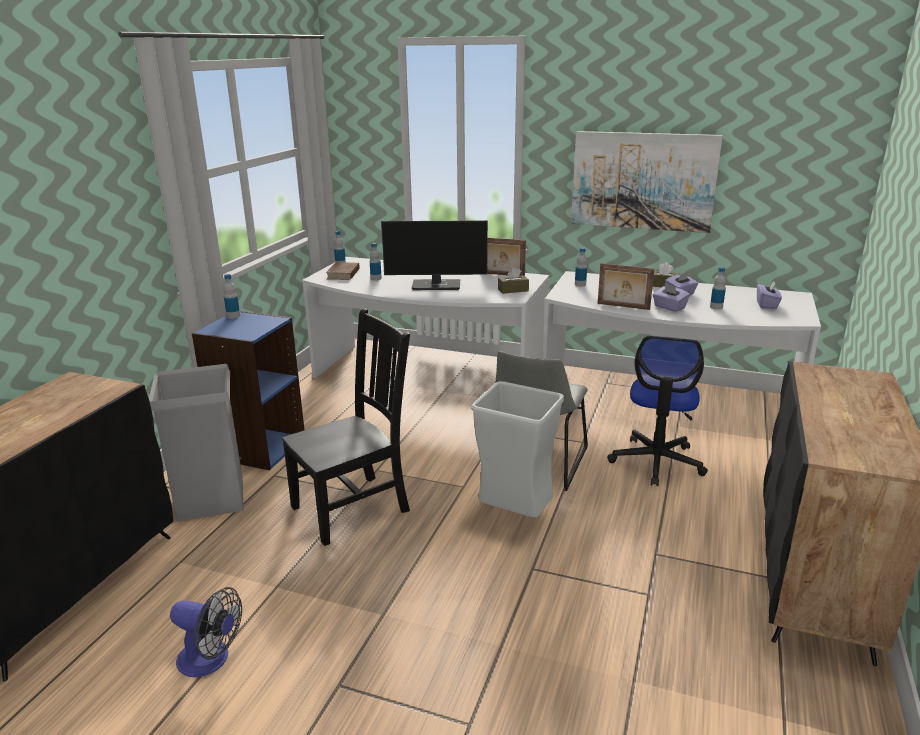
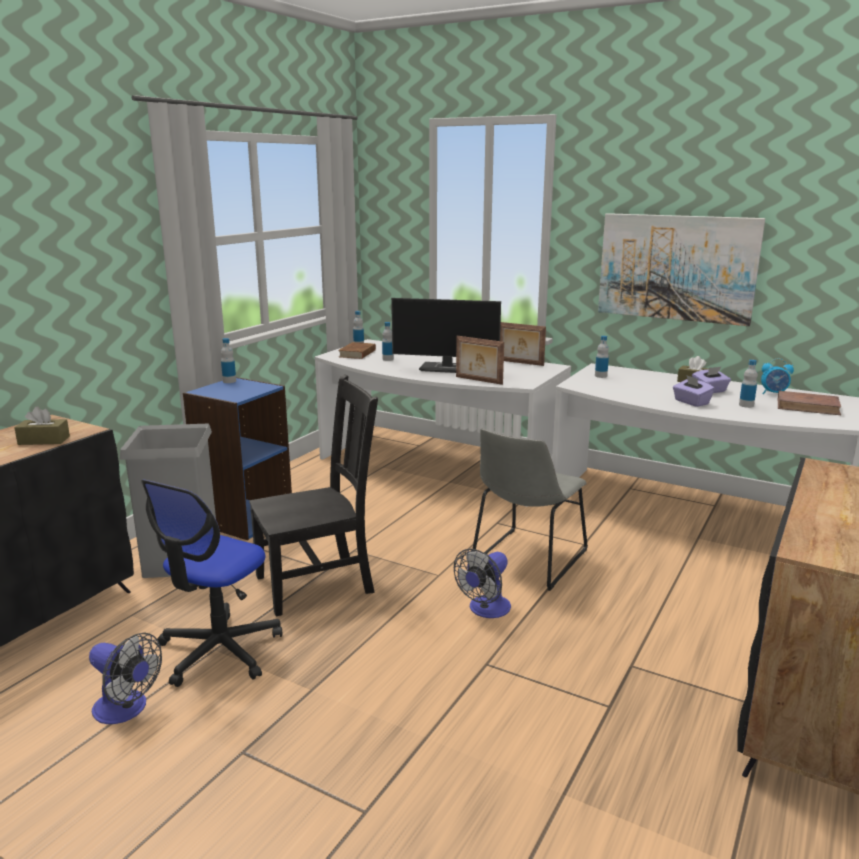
camera: 10 degrees right, 5 degrees down
(513, 290) = (525, 377): brown tissue box -> brown tissue box (44, 440)
(516, 516) = (485, 610): grey trash can -> fan
(623, 306) = (639, 398): picture frame -> picture frame (478, 380)
(656, 462) = (662, 572): office chair -> office chair (219, 651)
(734, 293) = (774, 393): none -> alarm clock
(767, 305) = (808, 407): purple tissue box -> brown book

